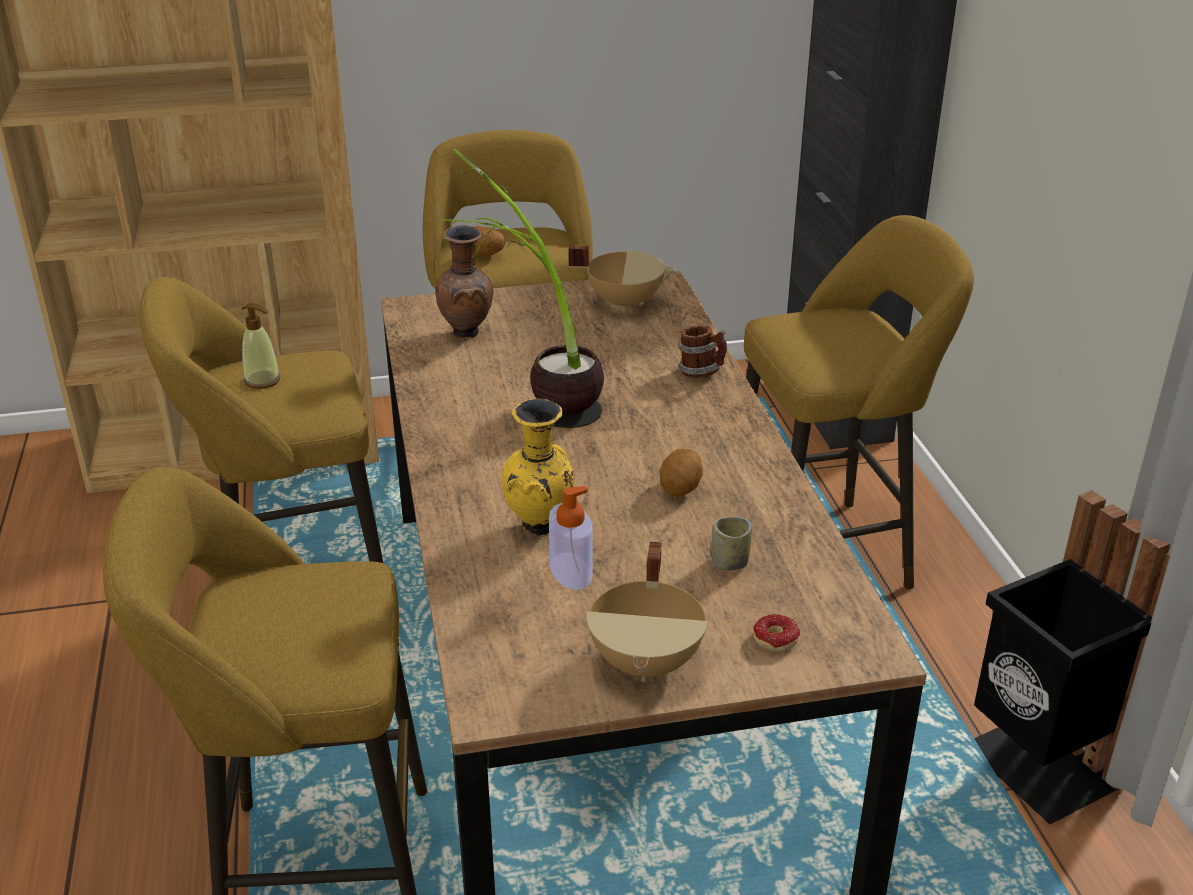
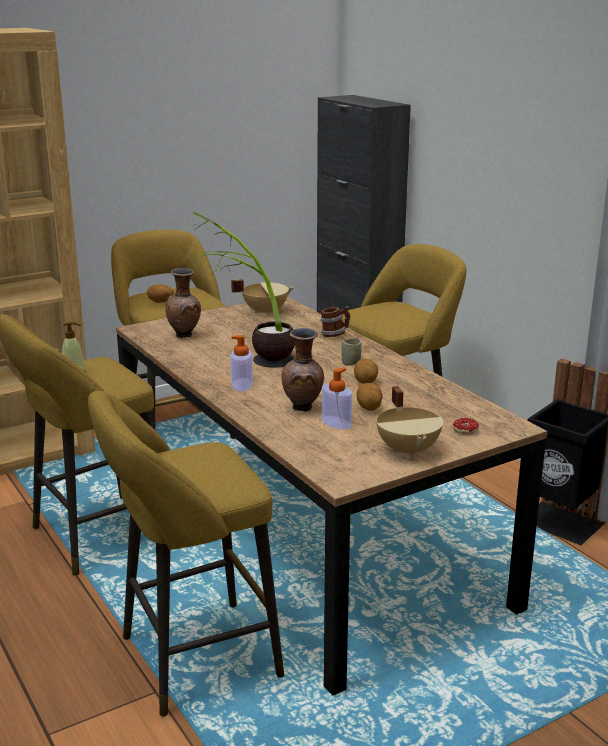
camera: 20 degrees left, 10 degrees down
(481, 455) = (242, 385): none -> soap dispenser
(540, 528) = (303, 408): yellow vase -> brown vase
(647, 549) = (369, 408): none -> potato
(729, 563) = (416, 406): cup -> cup (351, 363)

